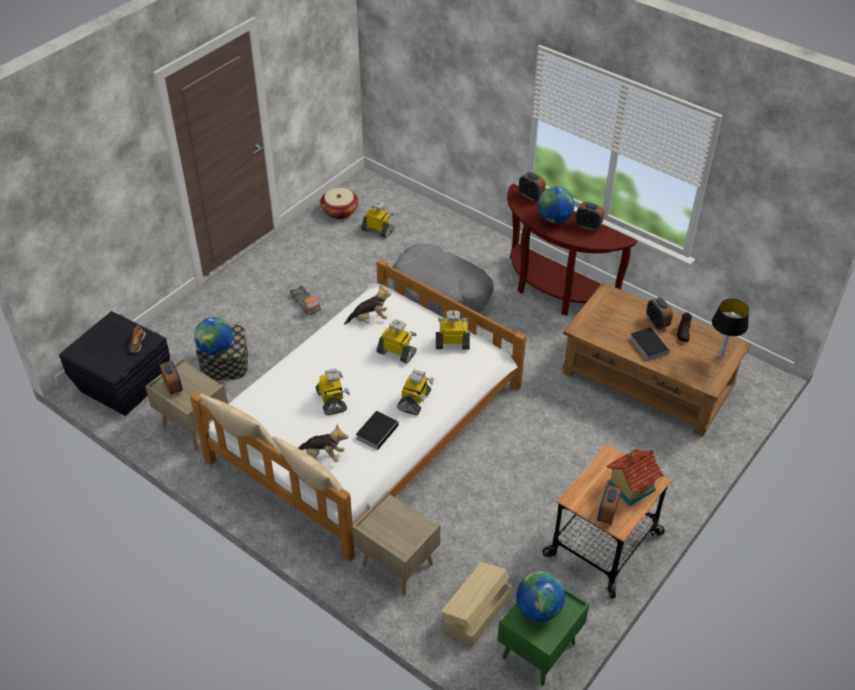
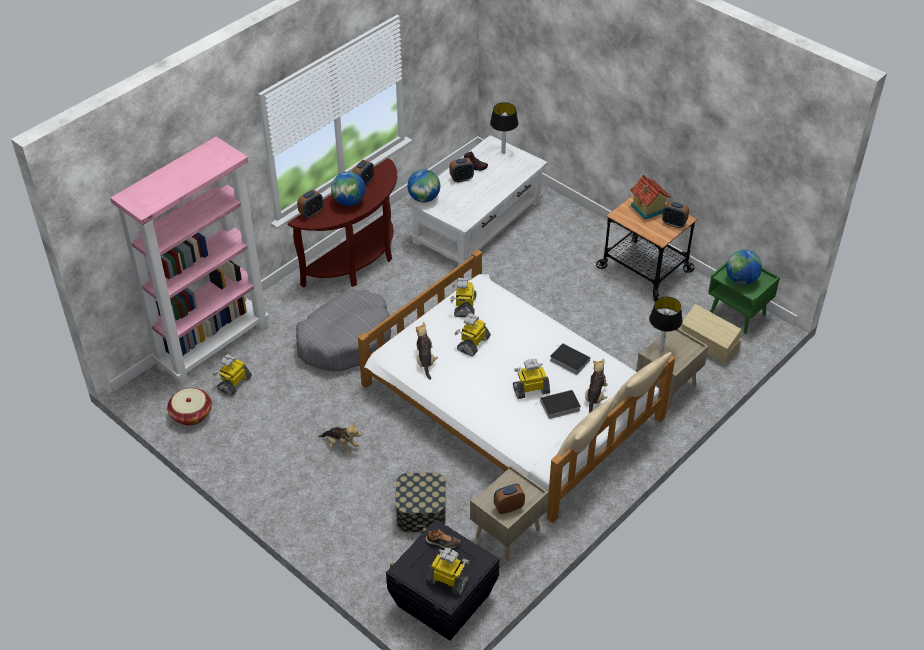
camera: 85 degrees left, 0 degrees up
(216, 349) = (432, 495): globe -> globe (424, 198)
(305, 303) = (341, 445): toy truck -> plush toy
(398, 515) = (661, 349): none -> table lamp
(415, 401) = (534, 334): toy robot -> toy robot (448, 580)
(422, 212) = (213, 346): none -> pink bookcase
(647, 345) = (487, 187): book -> book (559, 406)
(648, 380) = (477, 221): brown coffee table -> white coffee table

